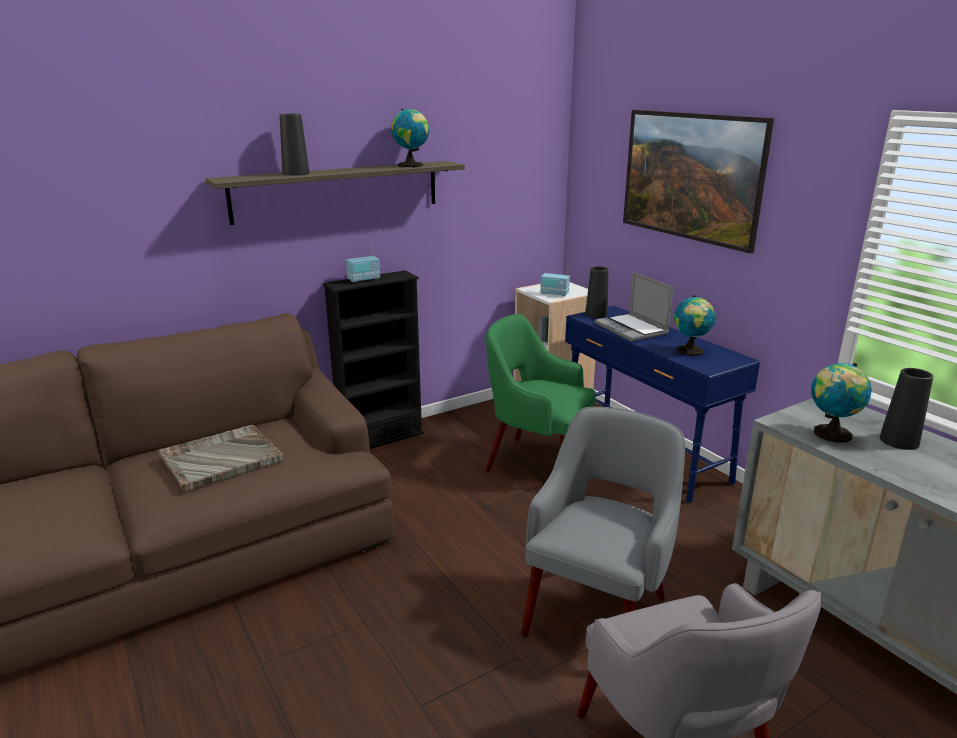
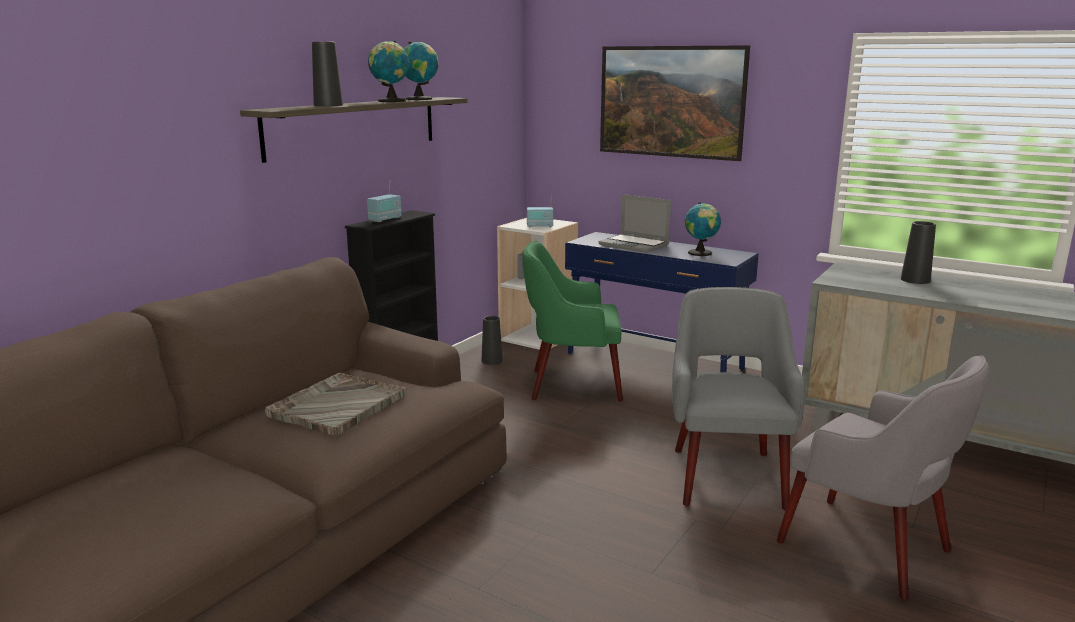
camera: 25 degrees left, 5 degrees down
(596, 314) = (590, 239): black vase -> black vase (492, 360)
(830, 434) = (871, 283): globe -> globe (390, 101)

